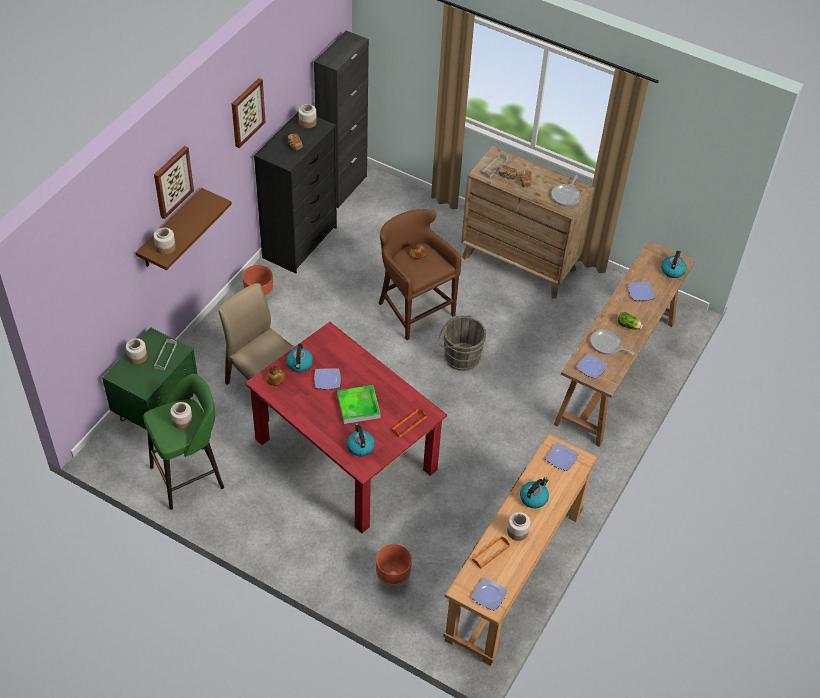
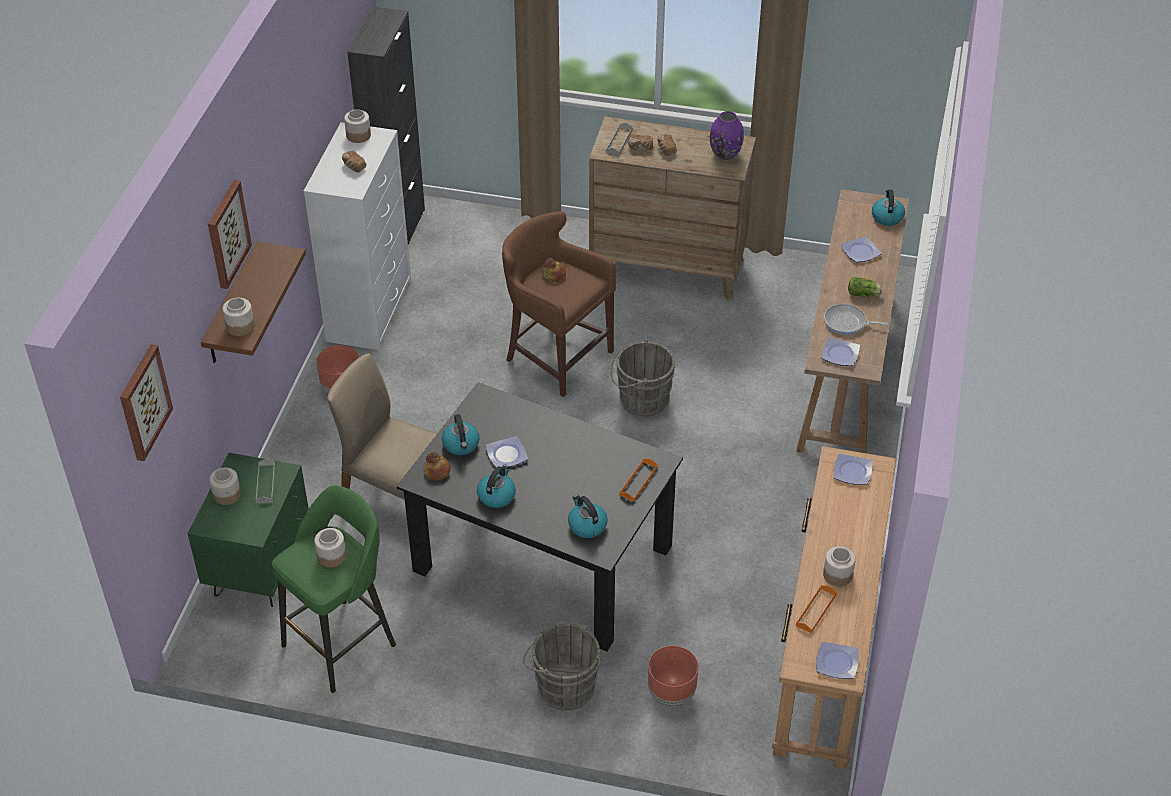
camera: 15 degrees left, 5 degrees down
(247, 112) = (289, 128): picture -> picture (143, 402)
(300, 242) = (369, 310): black dresser -> white dresser
(322, 548) = (563, 685): none -> grey bucket
(347, 454) = (545, 558): red dining table -> black dining table
(358, 406) = (562, 476): tray -> none
(534, 497) = (839, 528): kettle -> kettle (496, 495)
(566, 196) = (725, 154): frying pan -> purple vase

